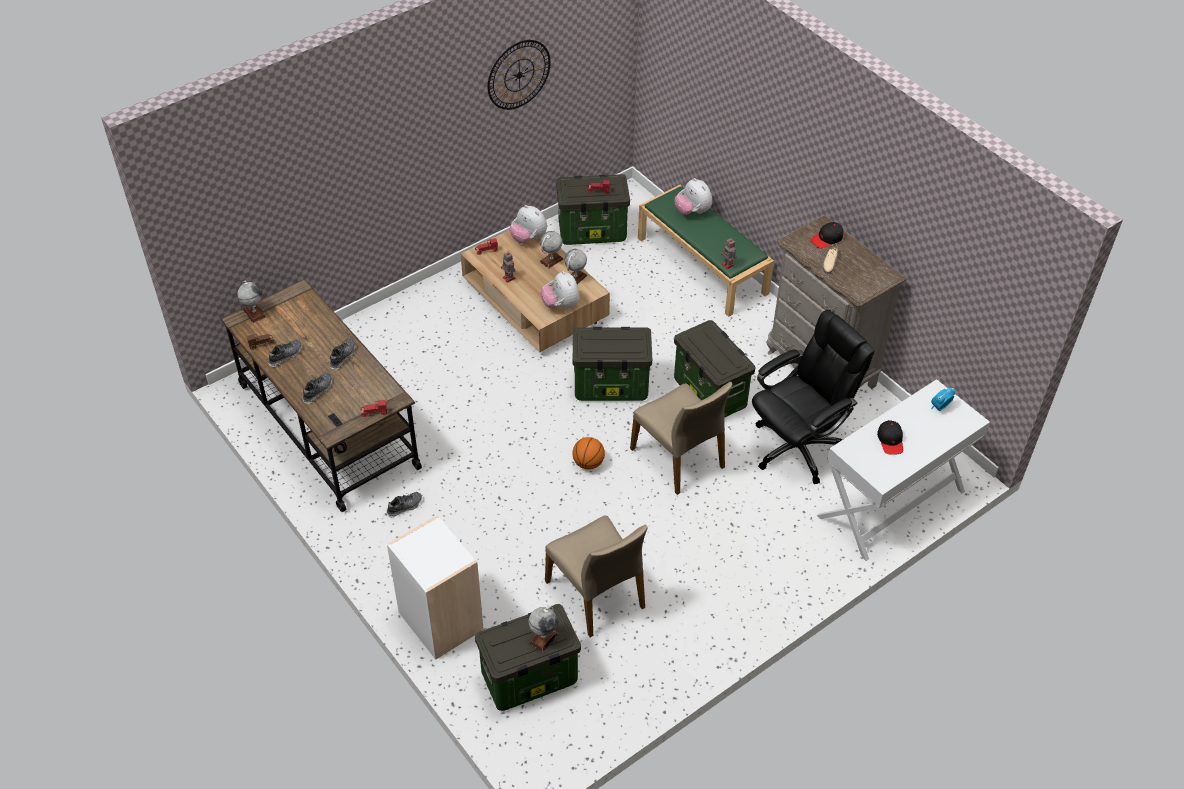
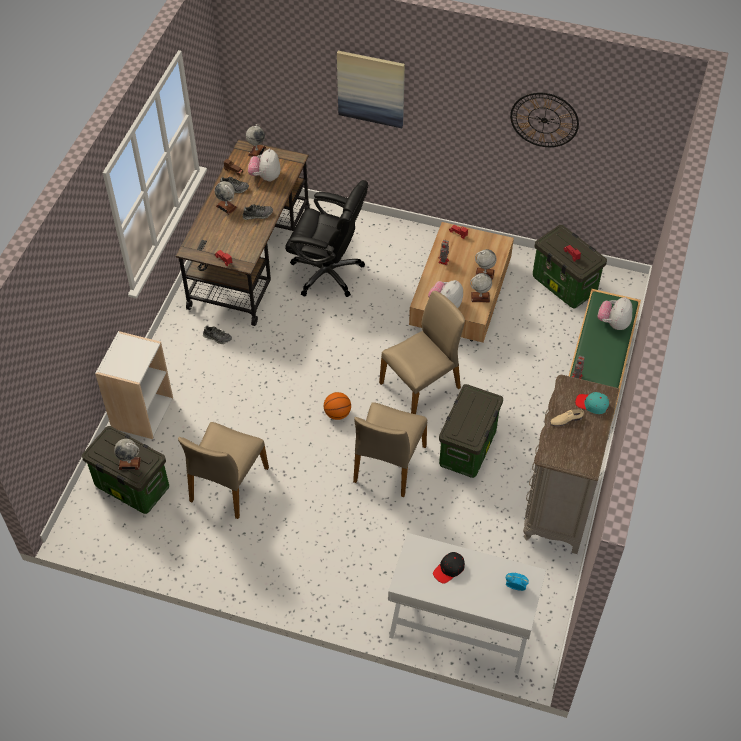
camera: 55 degrees right, 5 degrees up
(304, 374) = (226, 206): none -> globe
(317, 390) = (218, 221): shoe -> none
(346, 154) = (371, 88): none -> picture
(528, 238) = (493, 248): plush toy -> plush toy (265, 177)
(612, 386) = (421, 385): storage box -> beige chair
(797, 447) = (464, 533): black office chair -> black office chair (327, 272)
(827, 239) = (592, 404): black cap -> turquoise cap

